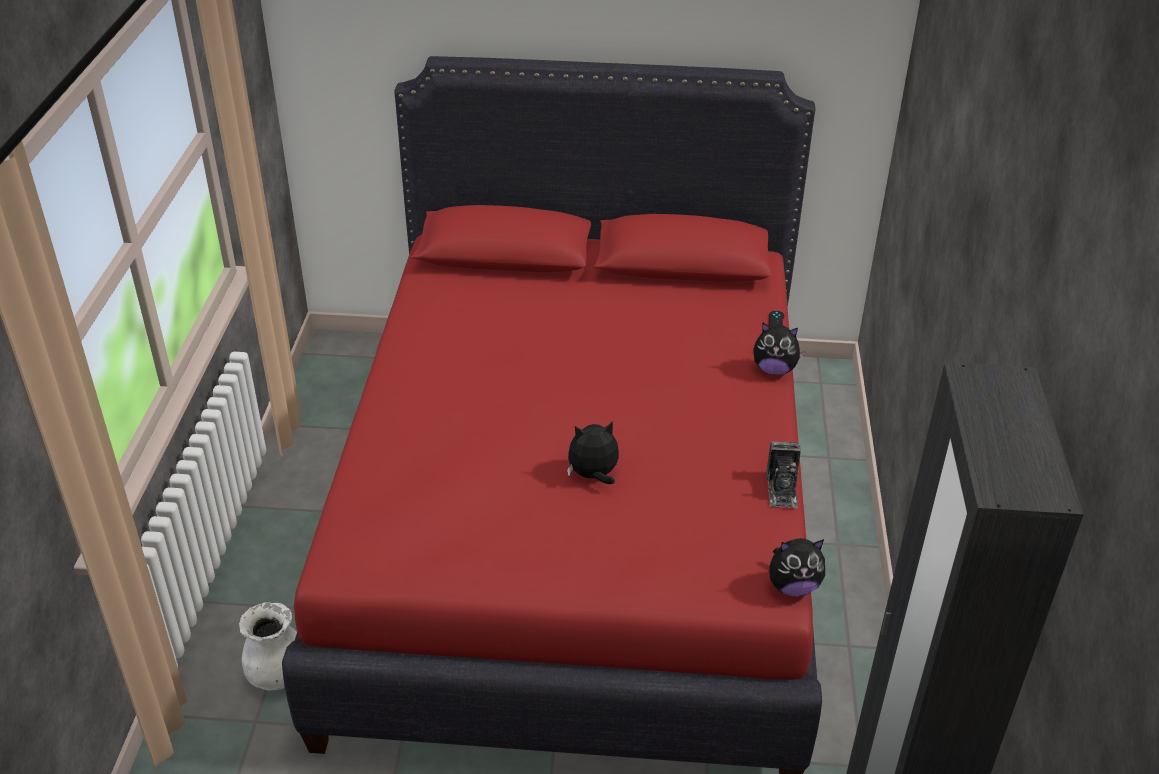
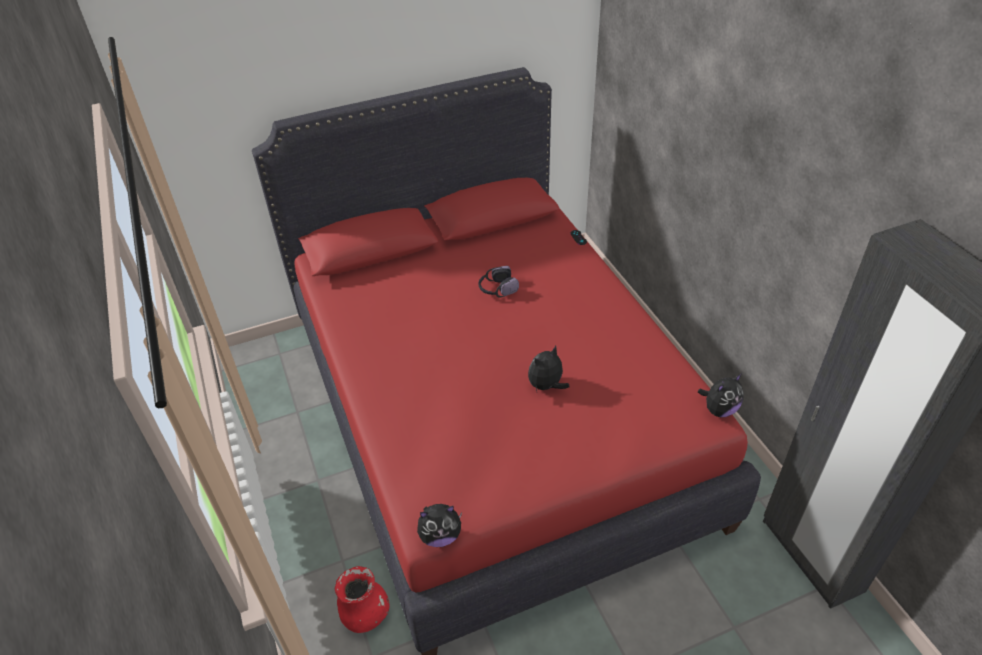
camera: 25 degrees left, 5 degrees up
(279, 674) = (365, 614): white vase -> red vase
(621, 347) = (497, 289): none -> headphones
(774, 369) = (601, 270): plush toy -> plush toy (440, 536)
(782, 489) = (665, 348): camera -> none

